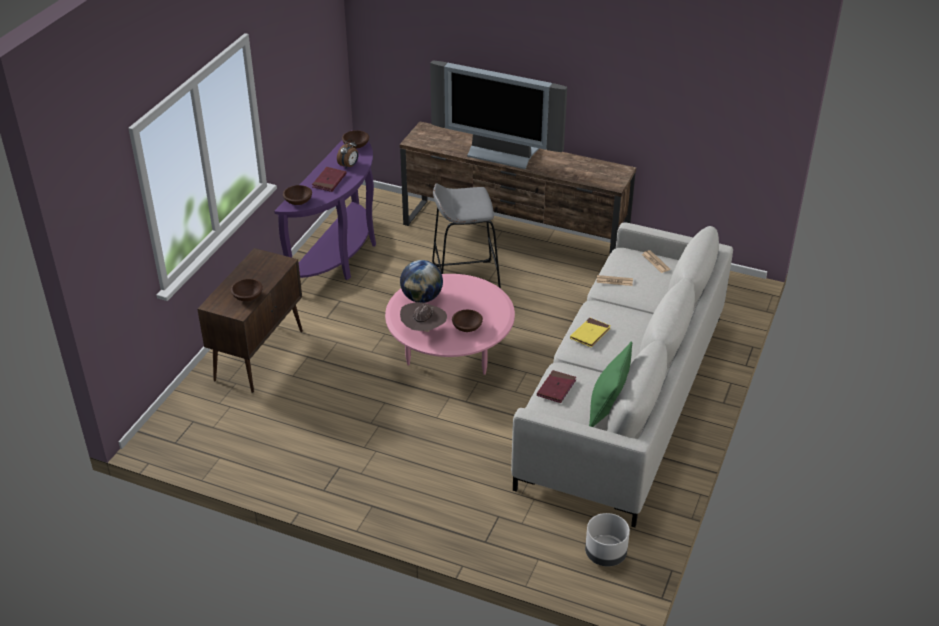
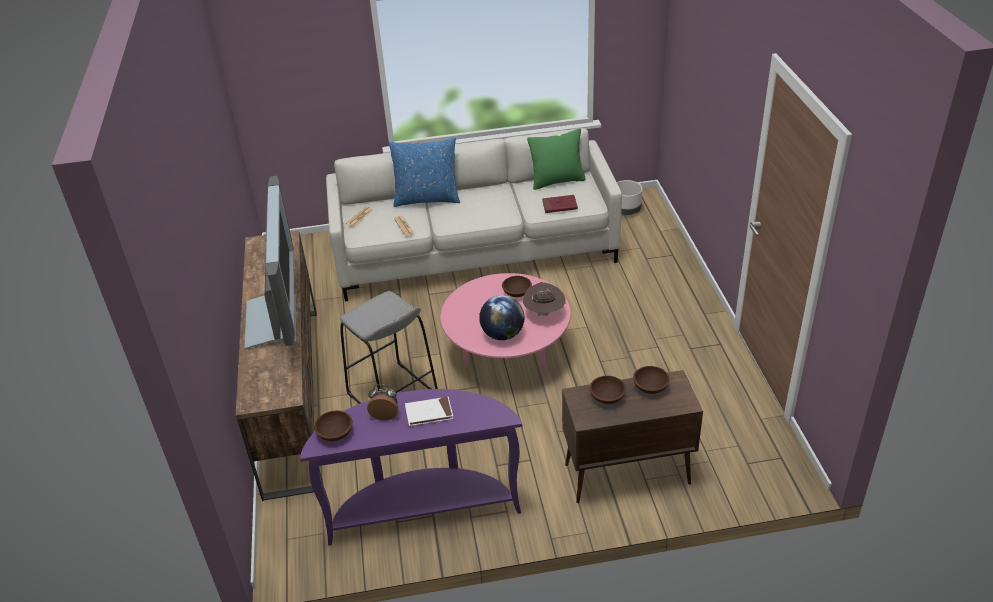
camera: 120 degrees left, 0 degrees up
(298, 201) = (488, 414): brown bowl -> brown bowl (606, 397)
(329, 181) = (429, 413): red book -> white book
(590, 334) = (484, 213): yellow book -> none
(653, 311) = (427, 198): none -> blue pillow

